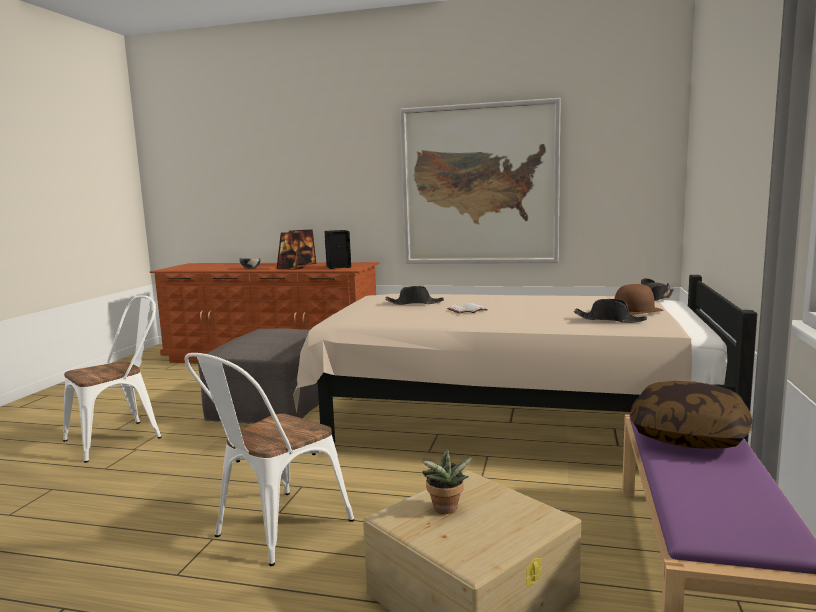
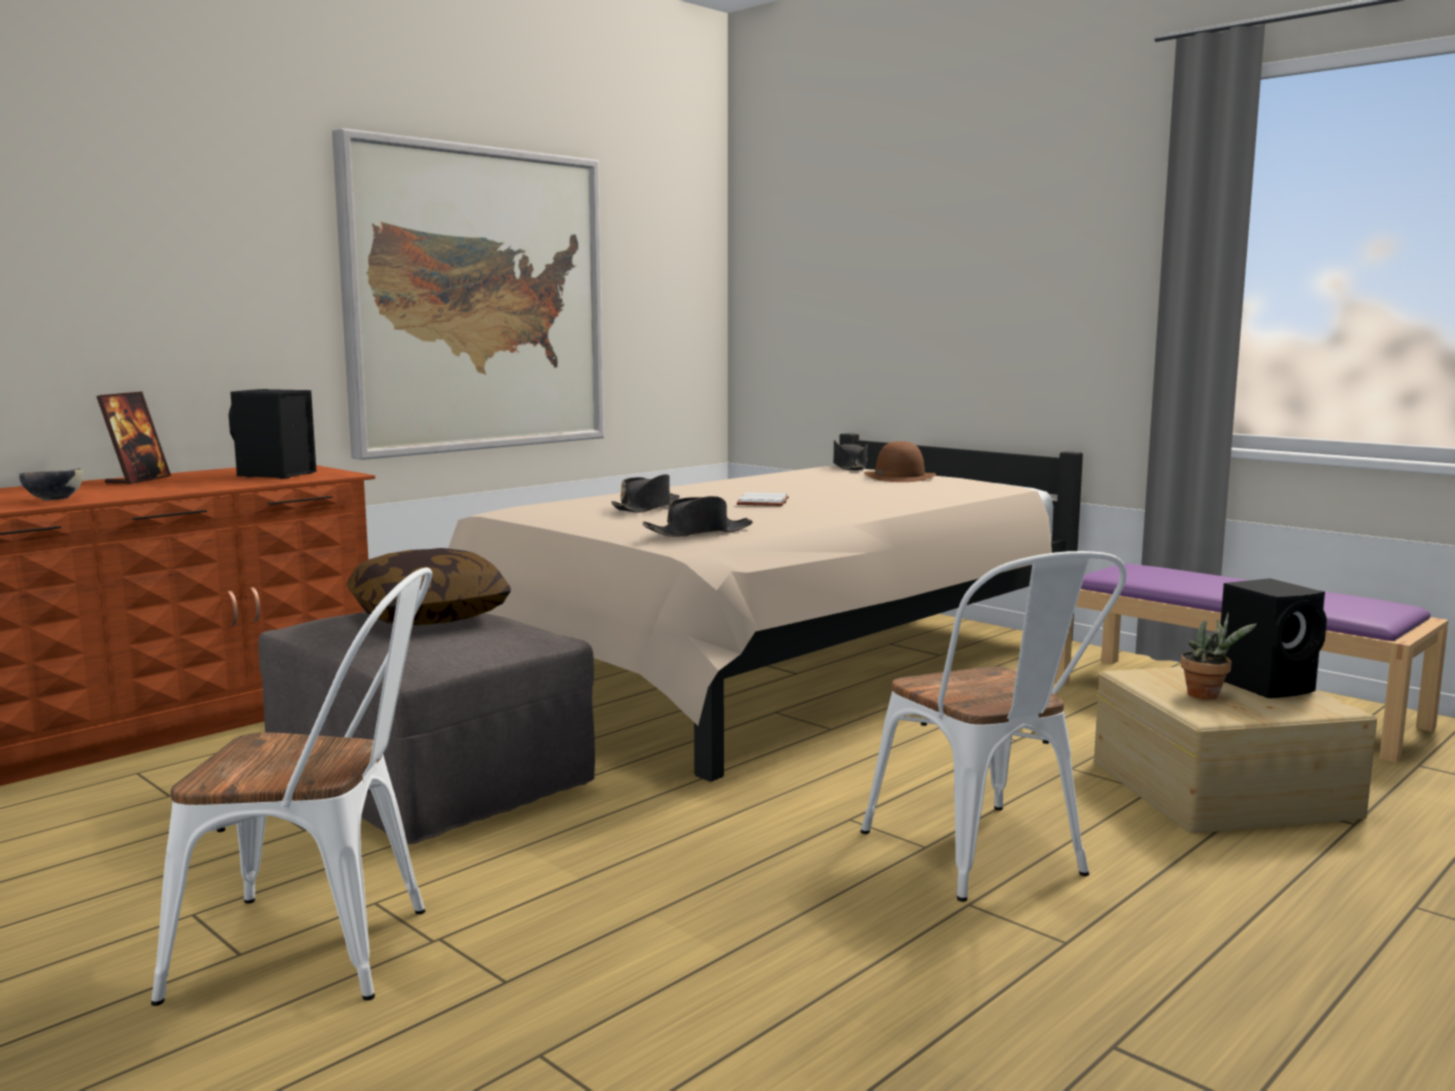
camera: 60 degrees left, 0 degrees up
(121, 437) = (322, 950): white chair -> white chair turned 105 degrees clockwise
(290, 268) = (176, 488): picture frame -> none
(505, 530) = (1268, 686): none -> black speaker
(609, 320) = (933, 486): black hat -> black hat (699, 532)
(688, 435) = (1168, 577): pillow -> pillow (429, 616)

